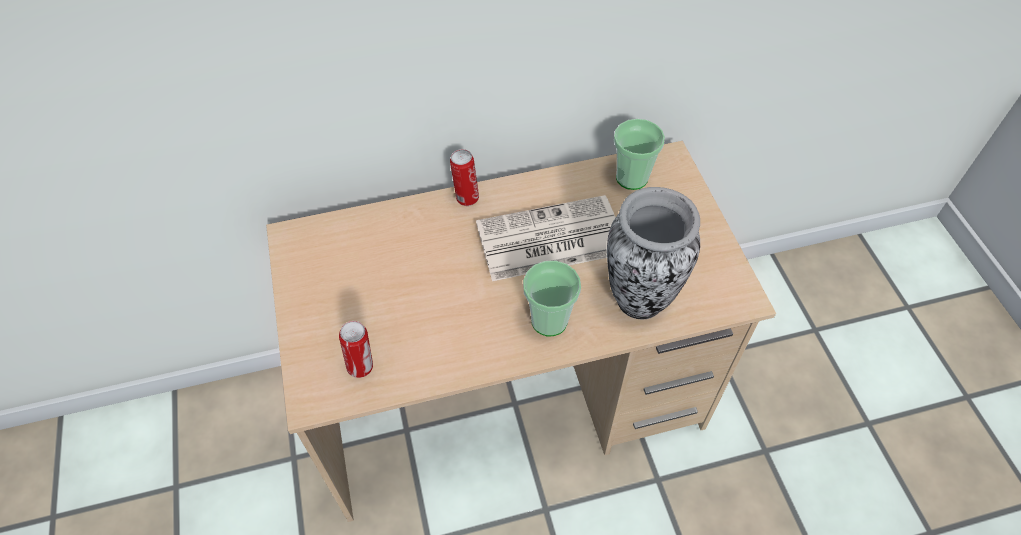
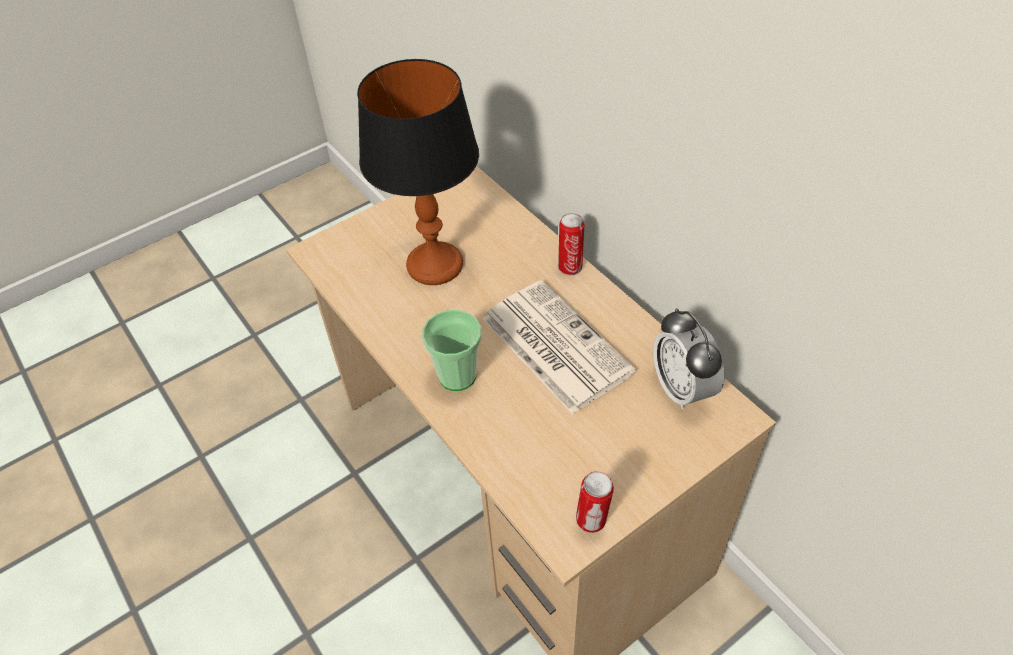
camera: 70 degrees right, 5 degrees down
(362, 366) = (356, 267): can -> can (592, 521)
(401, 298) = (434, 265): none -> table lamp
(631, 178) = (682, 389): cup -> alarm clock
(640, 298) = (520, 443): vase -> none

